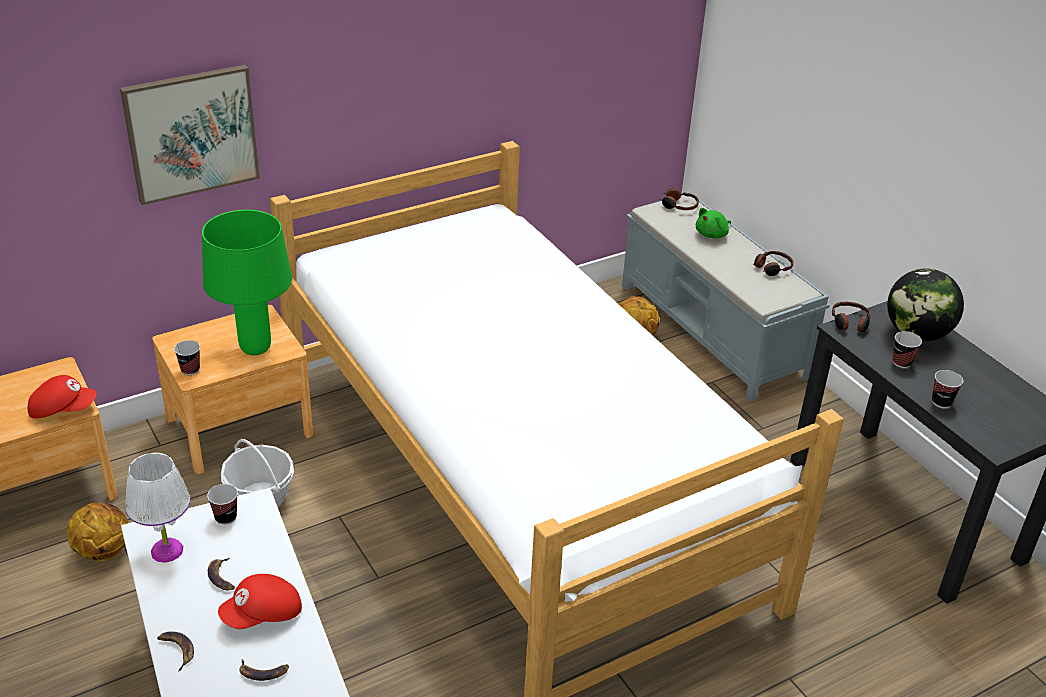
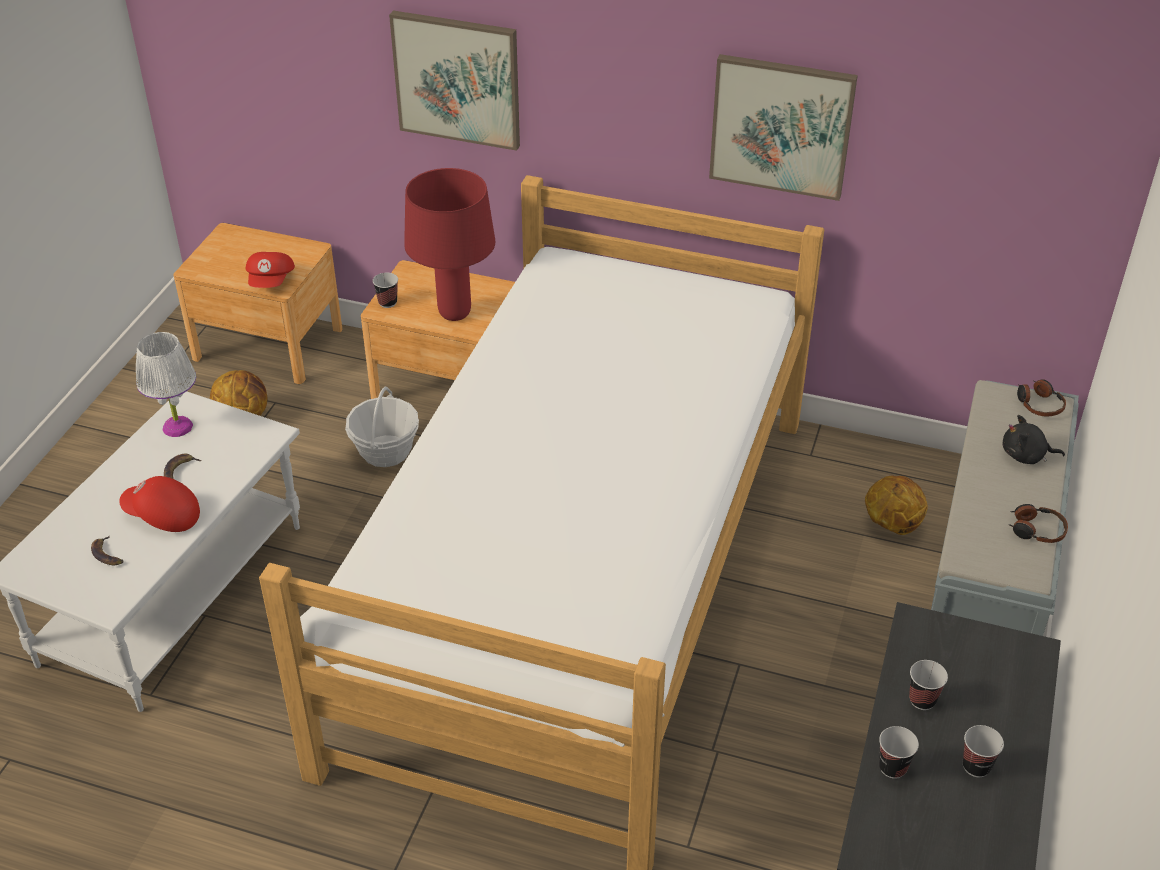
camera: 50 degrees right, 5 degrees up
(63, 409) = (271, 281): red cap -> red cap turned 45 degrees clockwise
(177, 650) = (88, 499): banana -> none
(226, 517) = (241, 430): cup -> cup (976, 766)
(255, 348) = (455, 313): green table lamp -> red table lamp
(471, 70) = (781, 126): none -> picture
(712, 234) = (1026, 456): green plush toy -> black plush toy
(849, 323) = (938, 623): headphones -> none
(917, 334) = (996, 687): globe -> none

